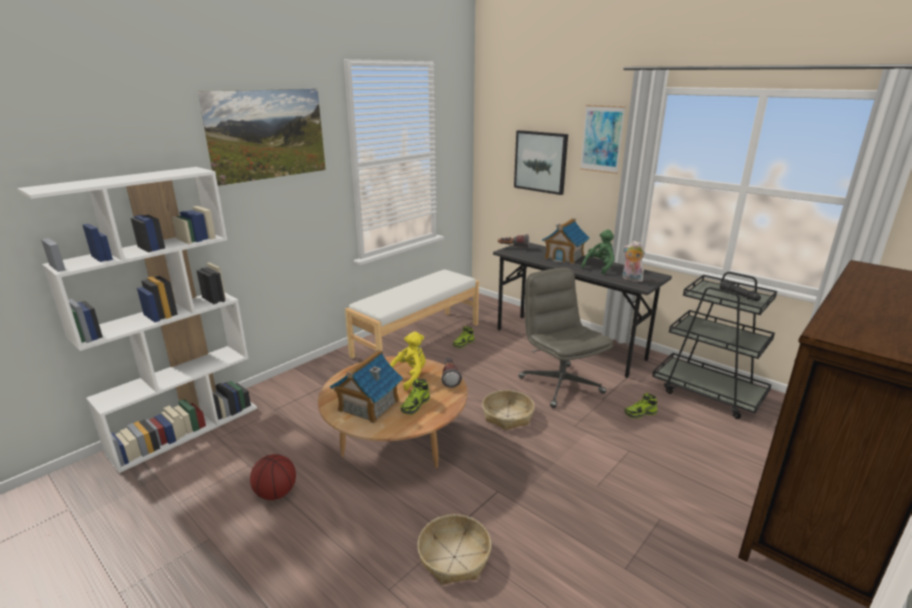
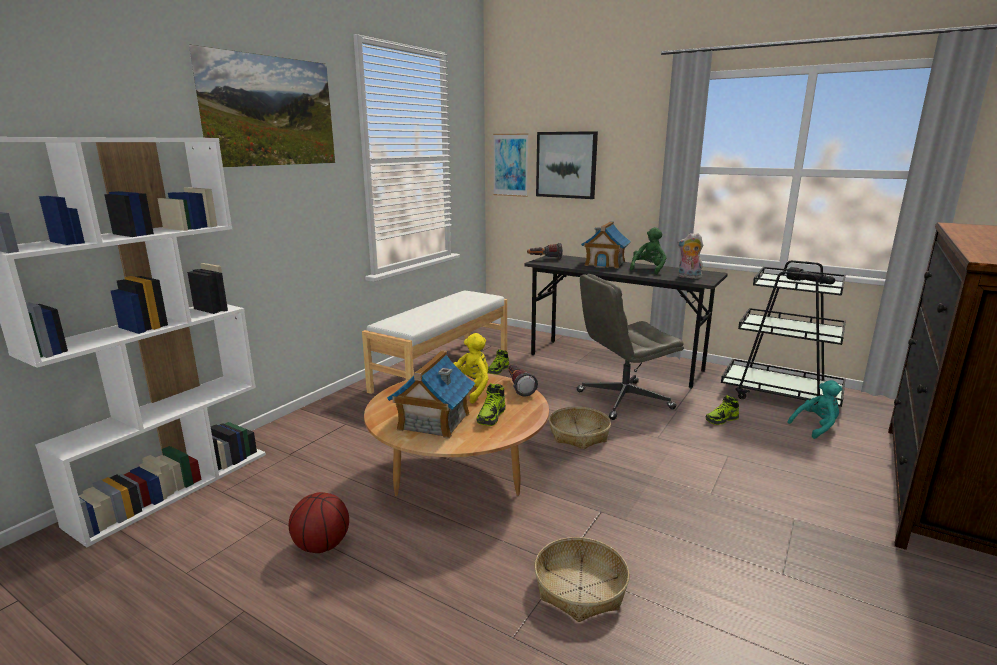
camera: 10 degrees left, 5 degrees down
(560, 385) = (623, 400): grey office chair -> grey office chair turned 75 degrees counterclockwise
(602, 139) = (637, 133): picture -> picture (510, 165)
(725, 430) = (816, 427): none -> turquoise plush toy

